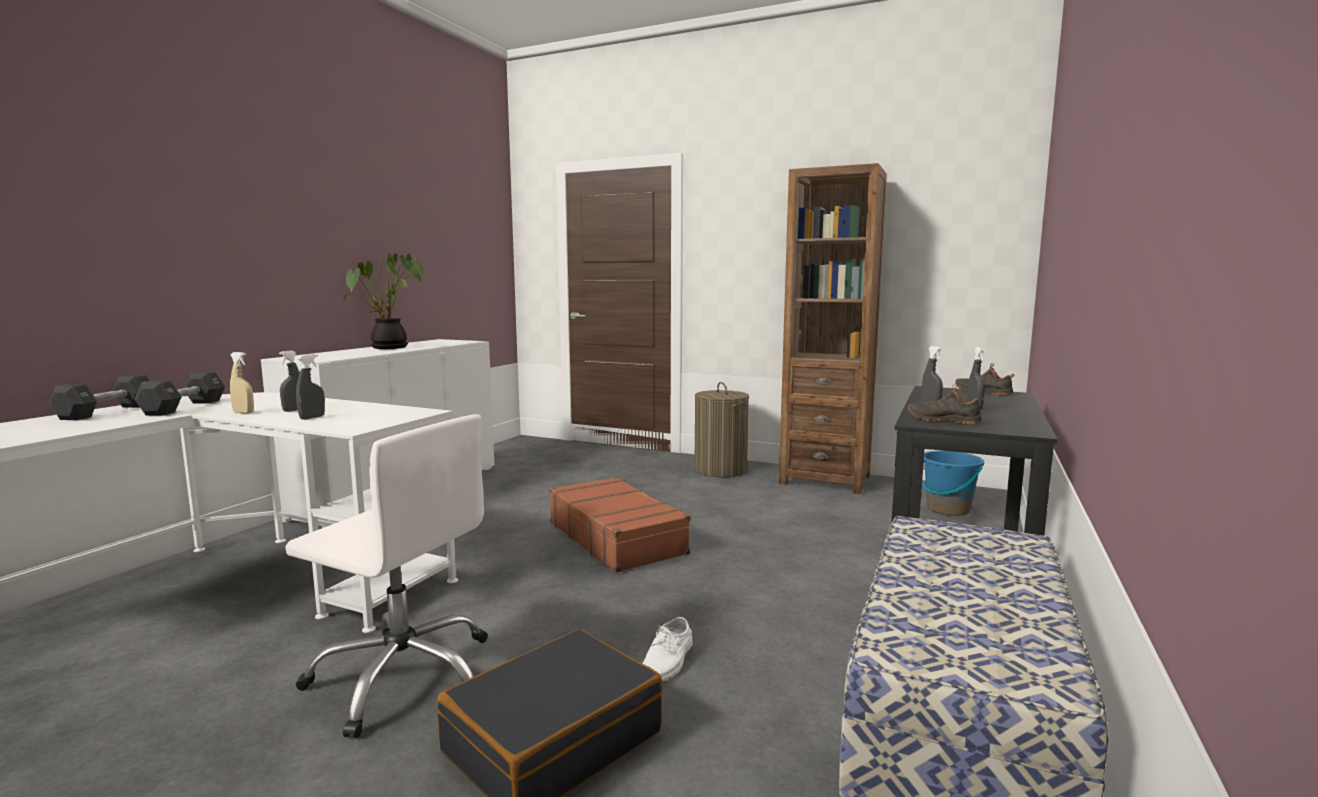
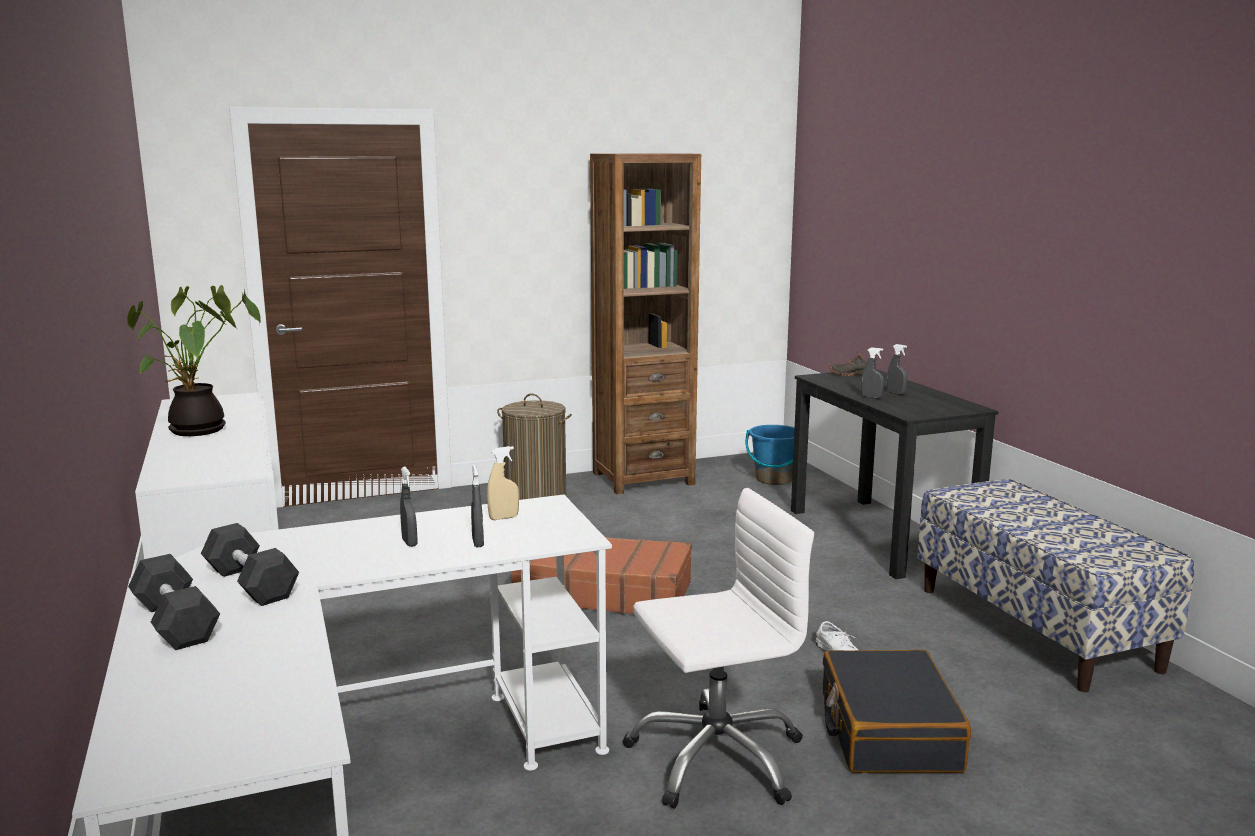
camera: 45 degrees left, 5 degrees up
(243, 412) = (368, 563): beige spray bottle -> beige spray bottle (503, 518)
(943, 420) = (914, 409): black shoe -> none

